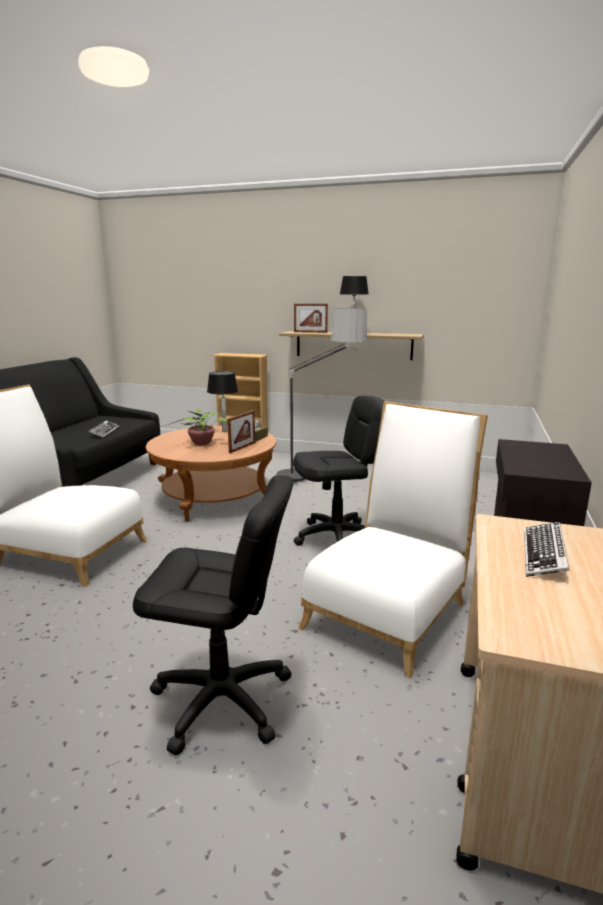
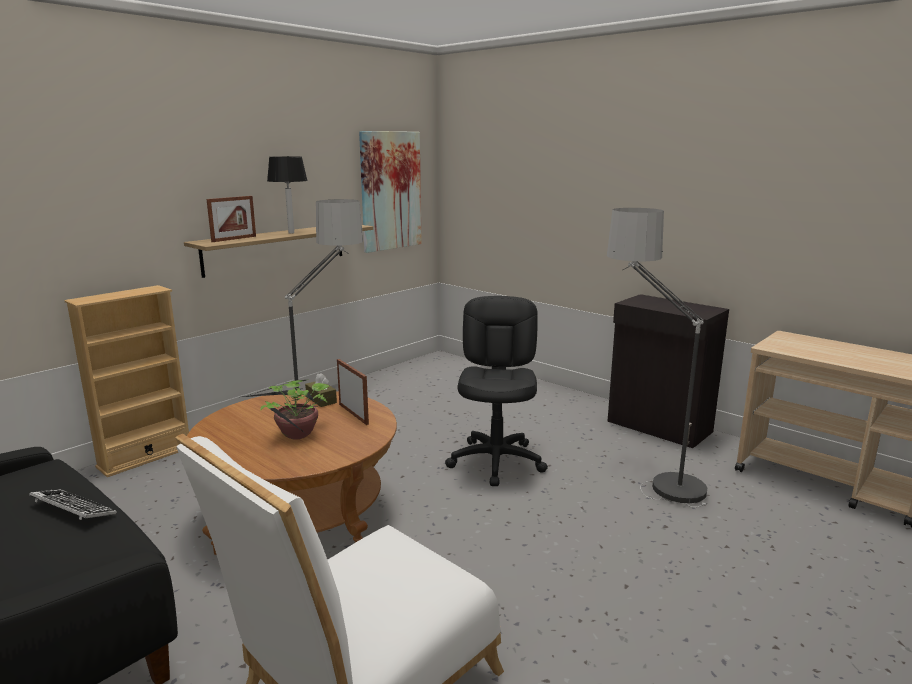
camera: 65 degrees left, 0 degrees up
(222, 700) = (766, 587): black office chair -> none
(224, 431) = (254, 412): table lamp -> none
(390, 610) = (646, 474): white chair -> floor lamp
(476, 310) = (390, 191): none -> picture
(544, 555) = (821, 349): keyboard -> none

